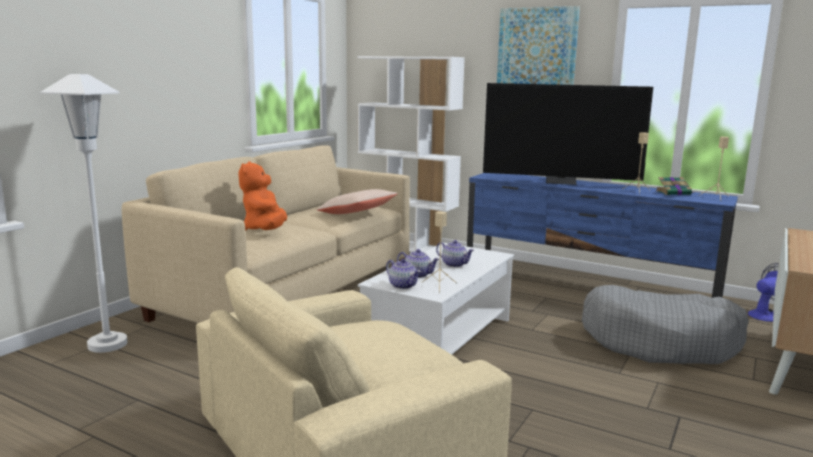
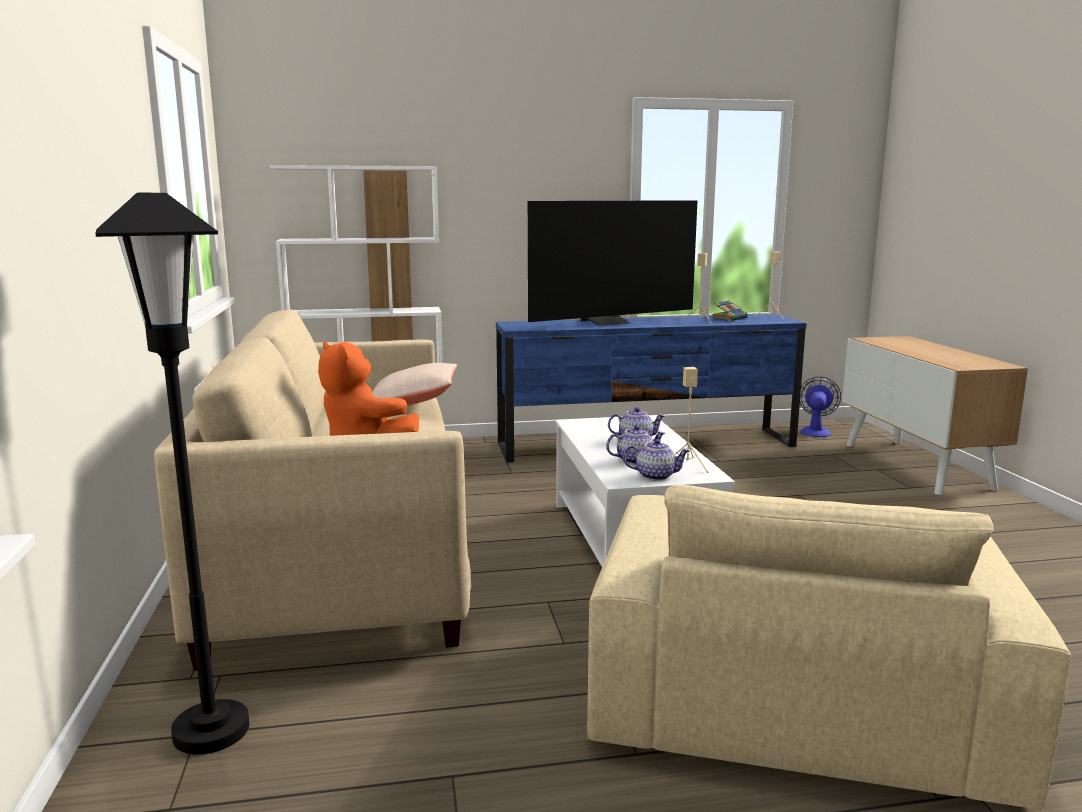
camera: 40 degrees left, 0 degrees up
(107, 344) = (211, 730): white floor lamp -> black floor lamp
(537, 49) = (536, 156): picture -> none
(660, 342) = (800, 478): grey dog bed -> none

